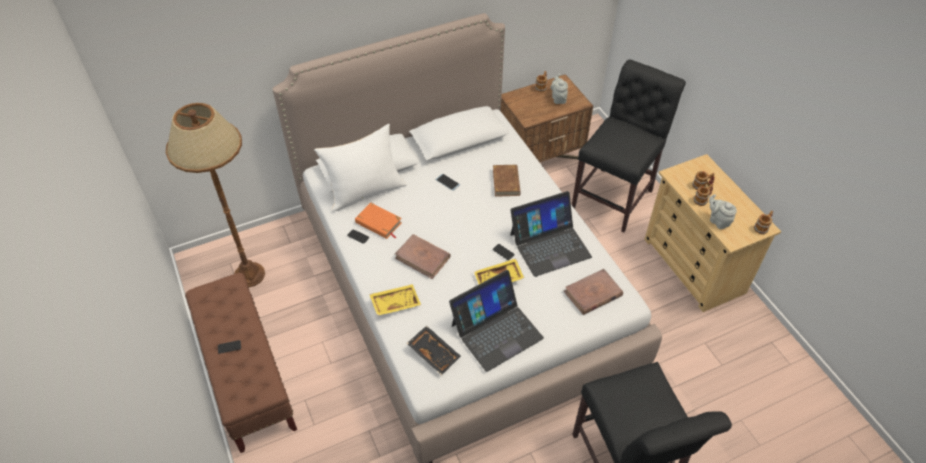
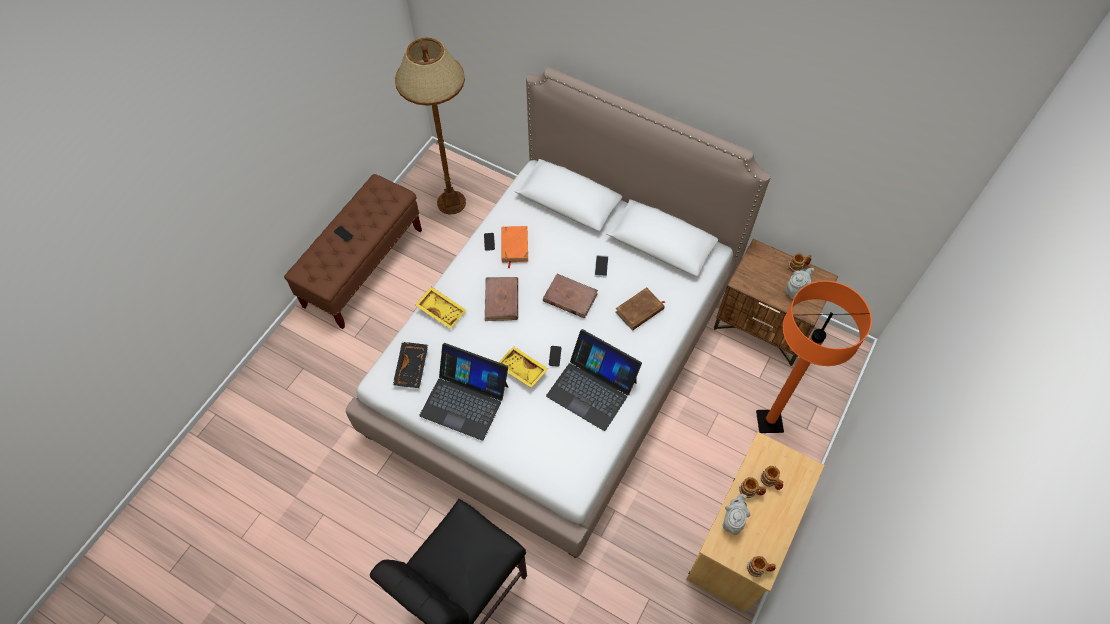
camera: 55 degrees right, 10 degrees up
(365, 191) = (541, 215): white pillow -> none
(592, 294) = (562, 454): brown book -> brown book (570, 297)
(615, 196) = (769, 422): black chair -> orange floor lamp

